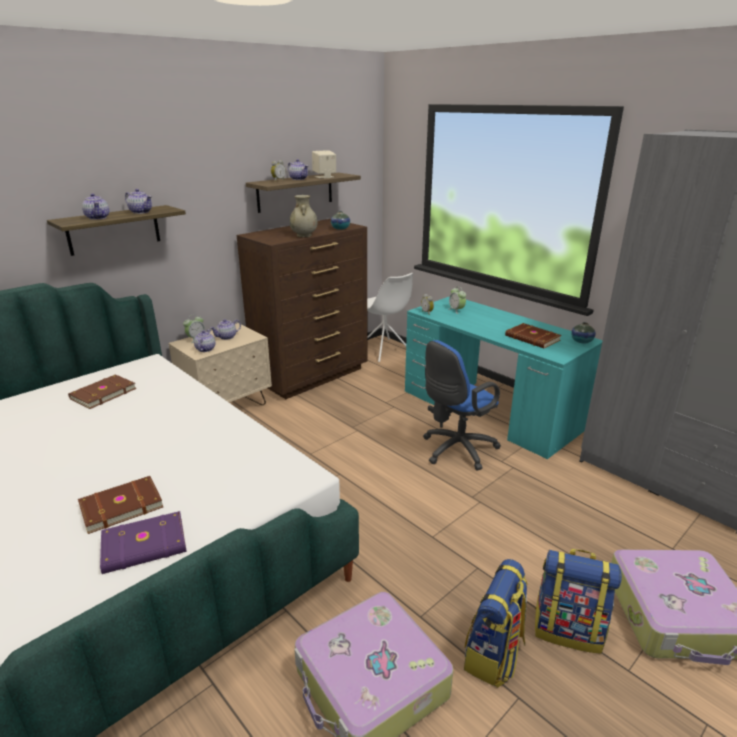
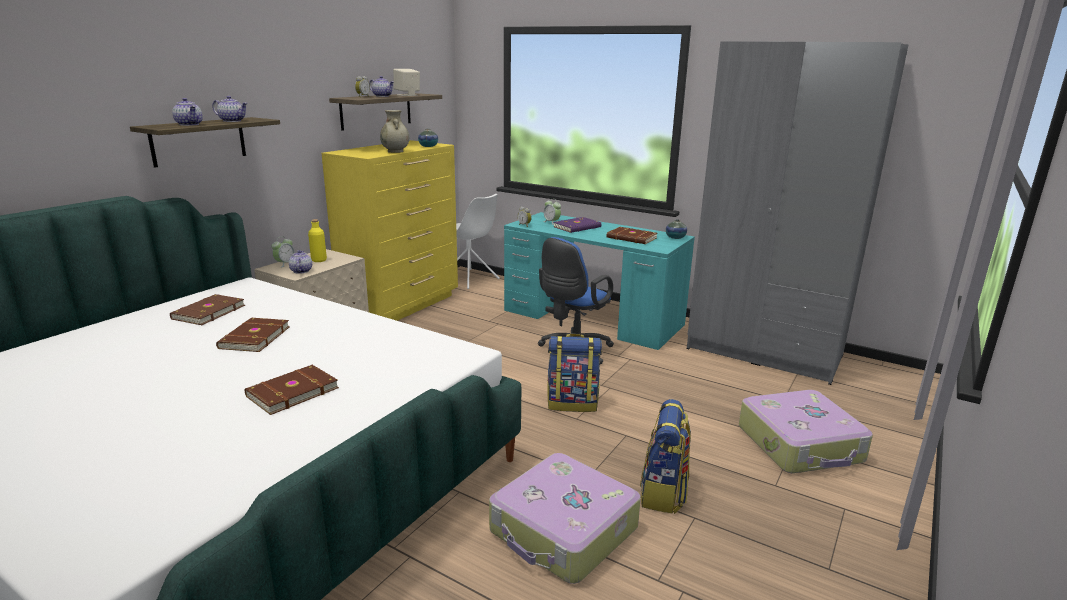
camera: 15 degrees left, 5 degrees down
(123, 430) = (253, 338): none -> brown book
(145, 546) = (338, 416): purple book -> purple book (578, 227)
(226, 337) = (319, 260): teapot -> yellow bottle
(312, 376) = (402, 305): brown dresser -> yellow dresser
(568, 630) = (718, 466): backpack -> backpack (572, 403)

